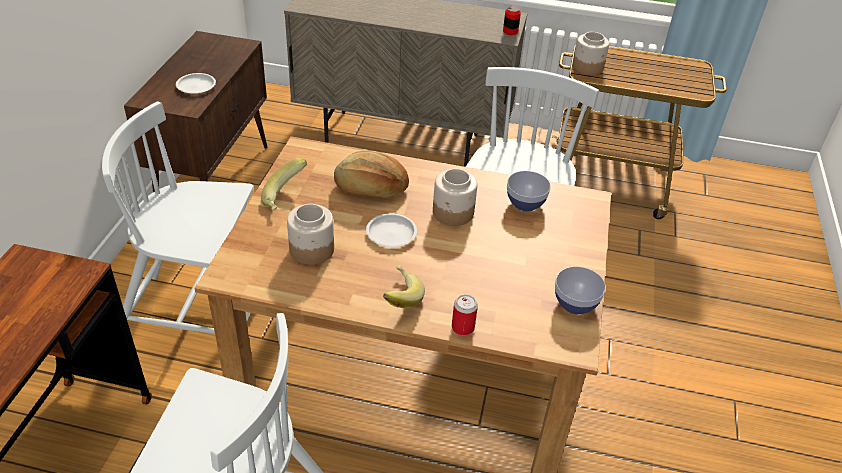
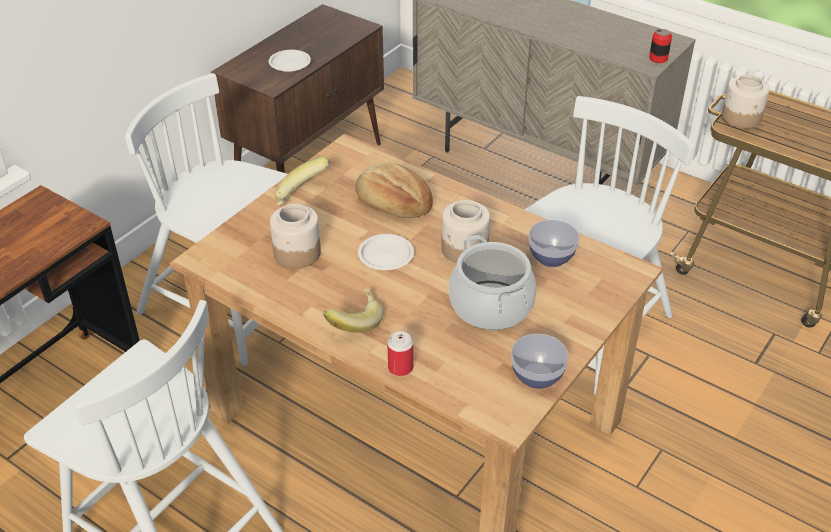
camera: 25 degrees right, 0 degrees up
(503, 254) = (491, 305): none -> cooking pot

